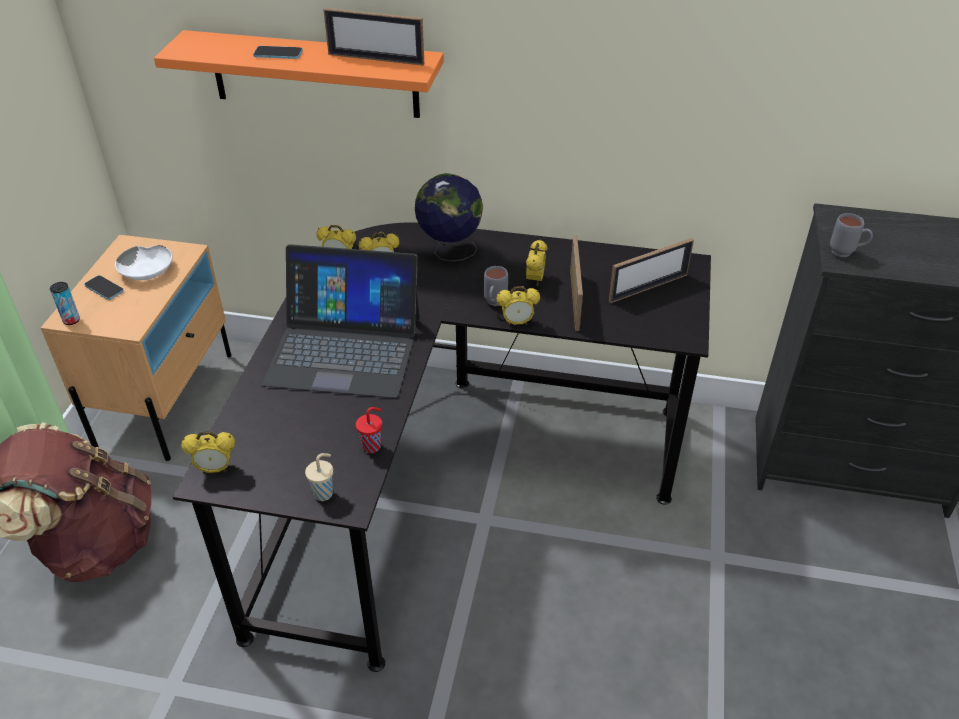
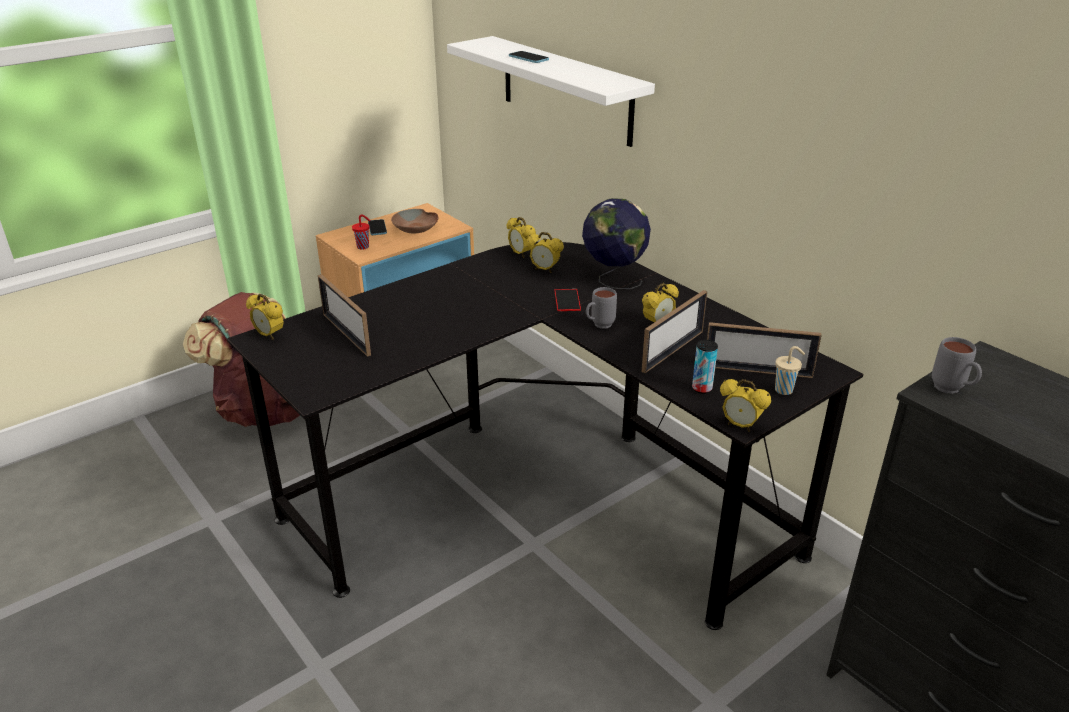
camera: 40 degrees right, 10 degrees down
(71, 320) = (336, 238): can -> can (702, 388)
(148, 270) = (416, 228): white bowl -> brown bowl
(314, 74) = (566, 90): orange shelf -> white shelf
(324, 493) = (308, 381): beige cup -> beige cup (785, 390)
(344, 349) = (446, 306): laptop -> none
(372, 446) = (378, 371): red cup -> red cup (364, 247)
(376, 59) = (593, 75): picture frame -> picture frame (346, 334)
(438, 290) = (567, 300): none -> phone
(517, 323) = (599, 345): alarm clock -> alarm clock (740, 425)

